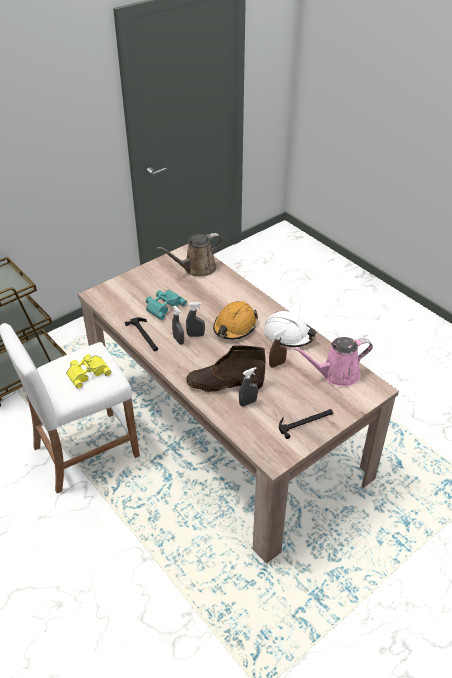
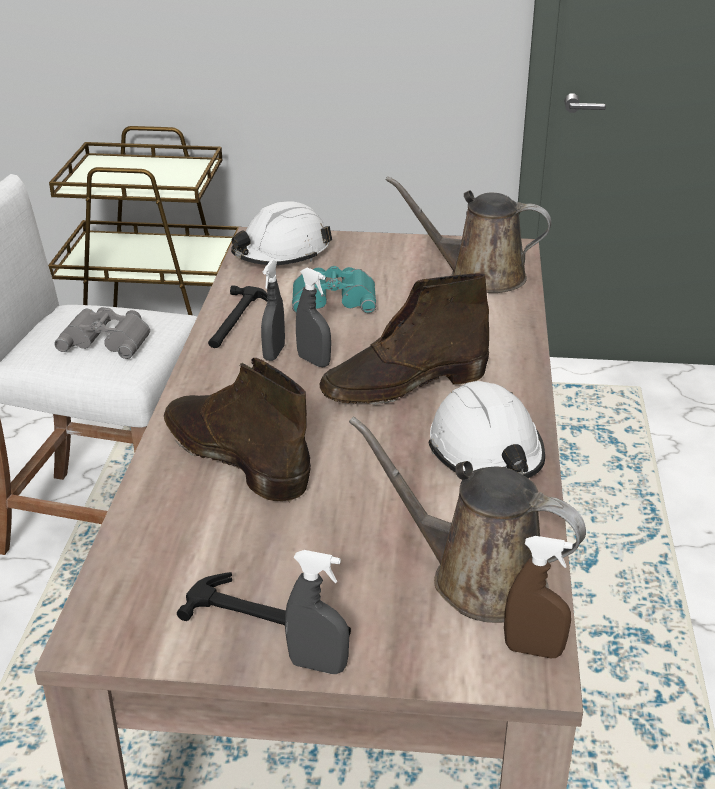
camera: 45 degrees right, 10 degrees down
(87, 372) = (108, 339): yellow binoculars -> grey binoculars
(114, 297) = (281, 253): none -> white hard hat
(235, 327) = (403, 385): orange hard hat -> brown boot
(248, 402) = (221, 510): grey spray bottle -> grey spray bottle (318, 665)
(277, 364) = (382, 485): brown spray bottle -> brown spray bottle (533, 650)
(336, 374) = (477, 579): pink watering can -> brown watering can

